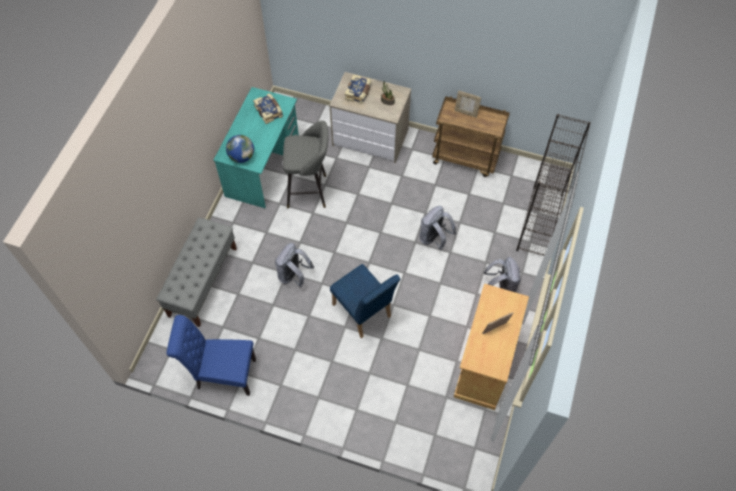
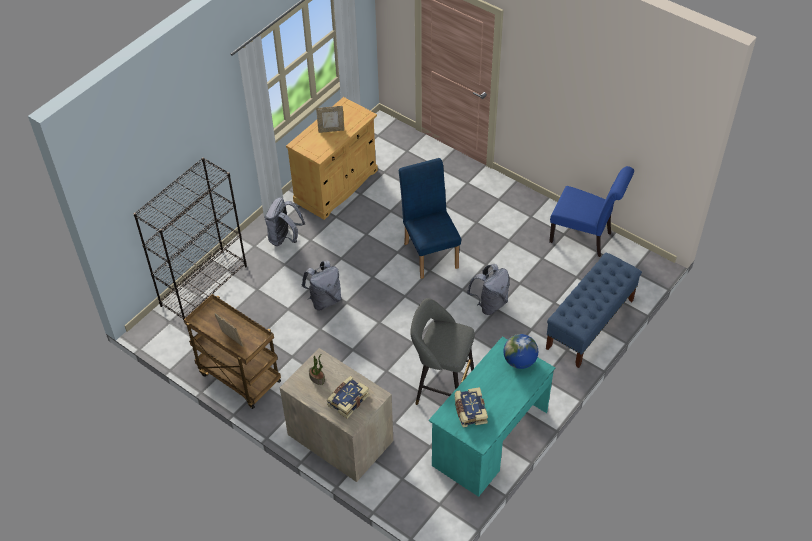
camera: 160 degrees left, 10 degrees down
(203, 281) = (590, 324): grey bench -> blue bench

